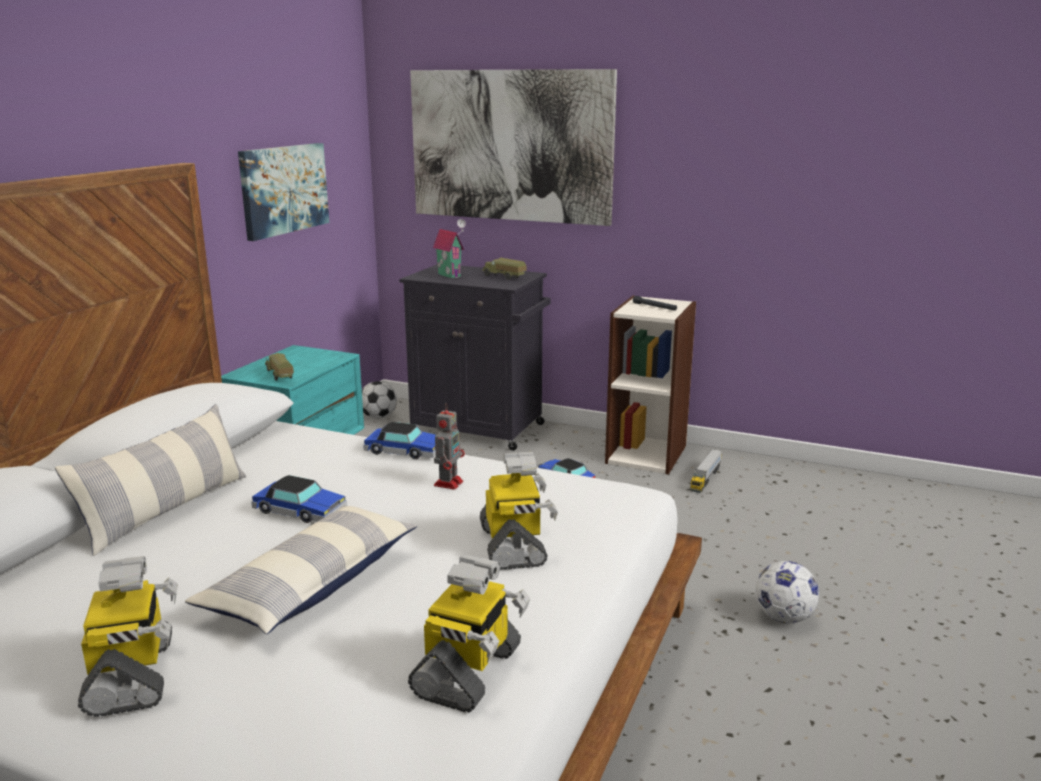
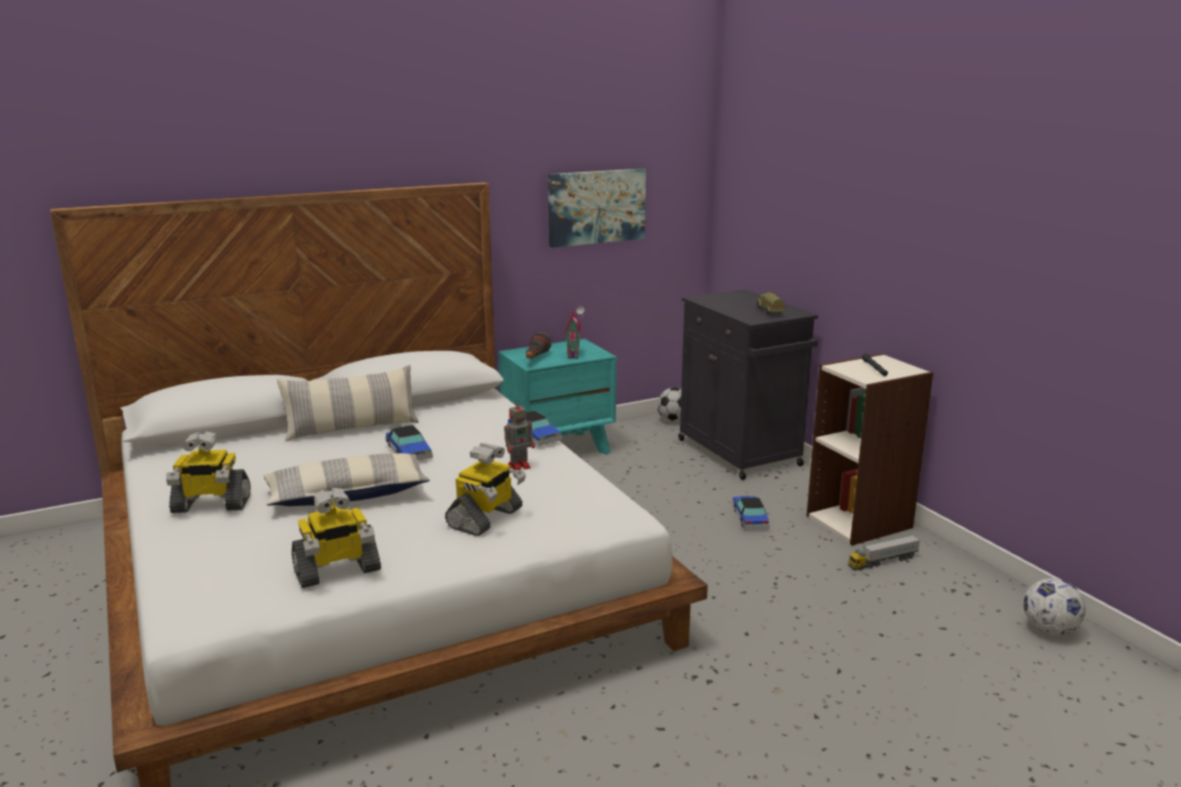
camera: 40 degrees right, 0 degrees up
(133, 676) = (211, 505): toy robot -> toy robot turned 60 degrees clockwise
(279, 375) = (535, 359): toy truck -> flashlight
(451, 275) = (728, 301): toy house -> toy house (575, 355)
(510, 146) = (806, 184): picture -> none
(784, 617) = (762, 691): football -> football (1049, 630)

